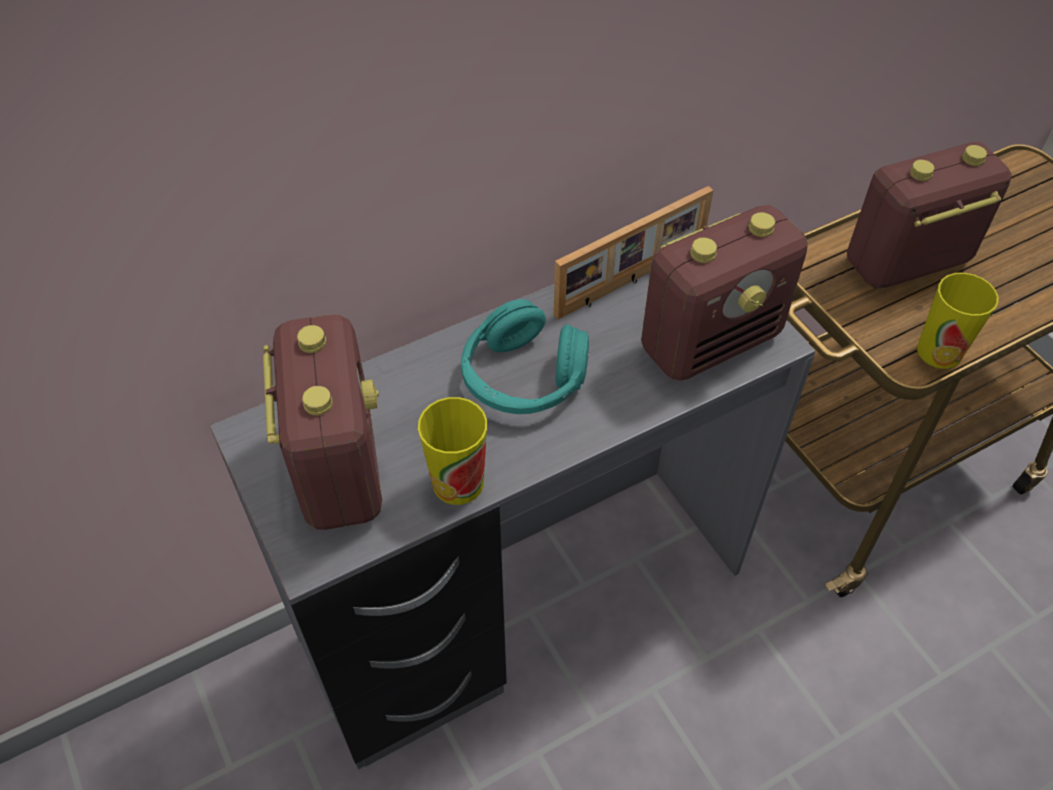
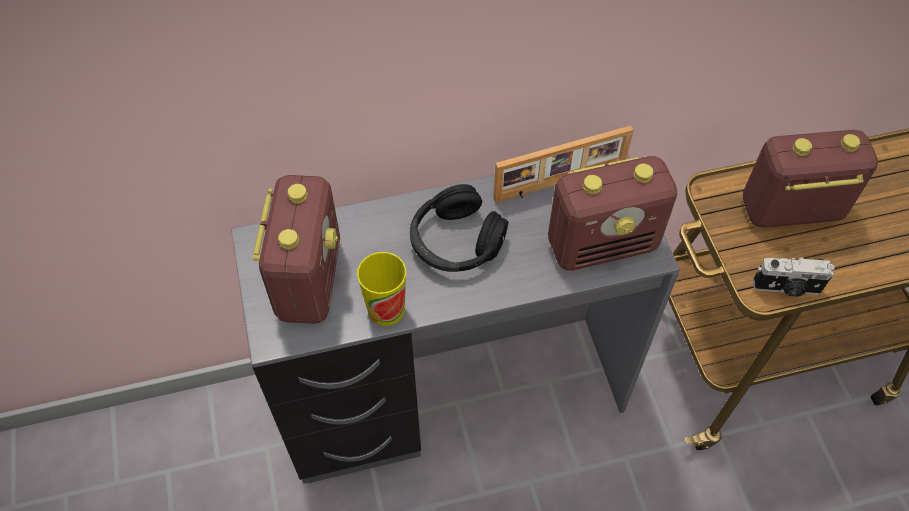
camera: 15 degrees right, 5 degrees up
(523, 377) = (455, 242): turquoise headphones -> black headphones
(939, 351) = (787, 288): cup -> camera

